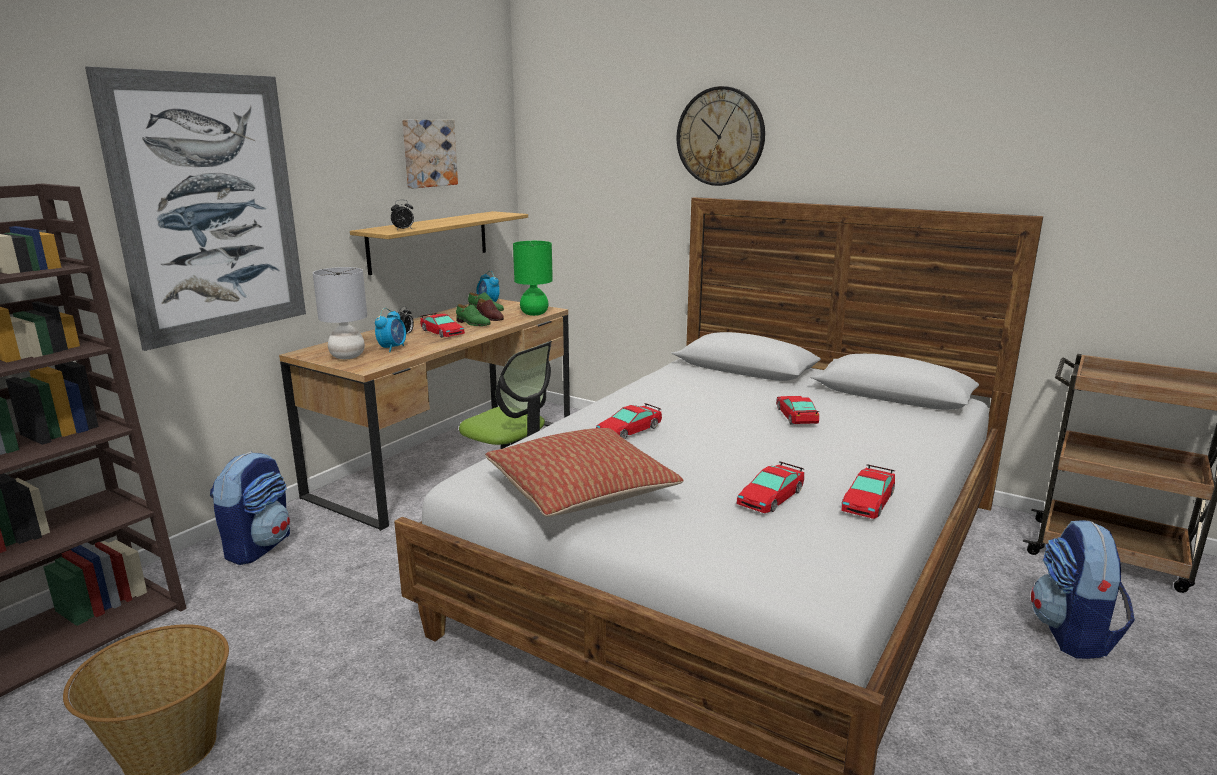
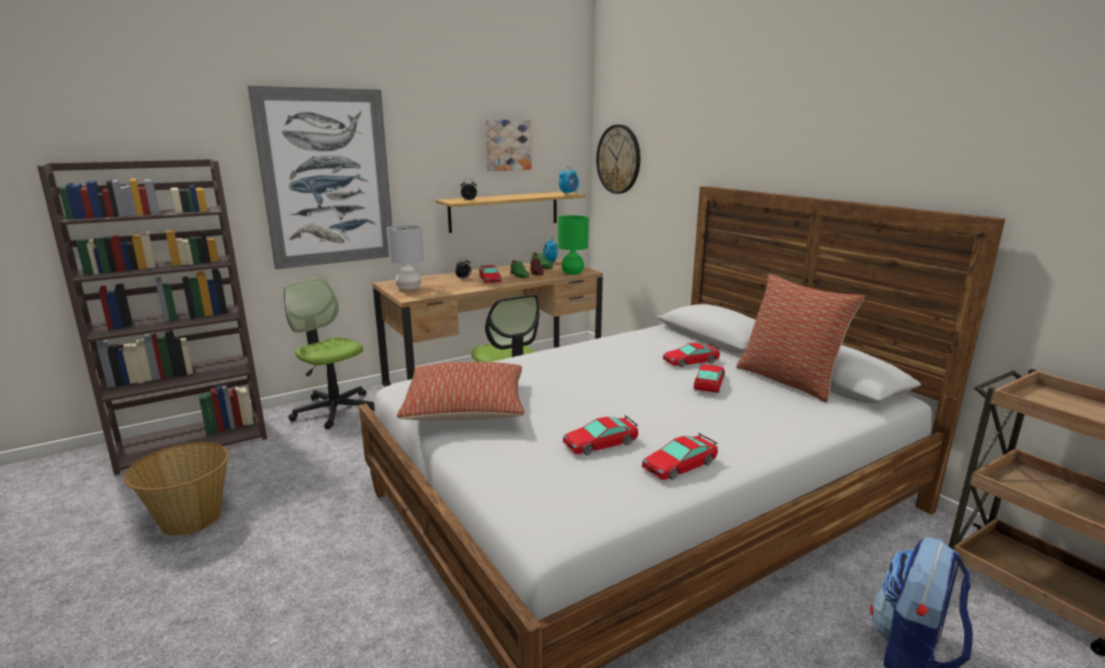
camera: 25 degrees right, 0 degrees up
(258, 546) = (334, 410): backpack -> office chair
(392, 348) = (443, 286): alarm clock -> alarm clock (569, 193)
(629, 430) = (554, 370): toy car -> toy car (690, 361)
(720, 136) = (727, 133): wall clock -> wall clock (618, 159)
(862, 400) = (789, 380): none -> pillow

